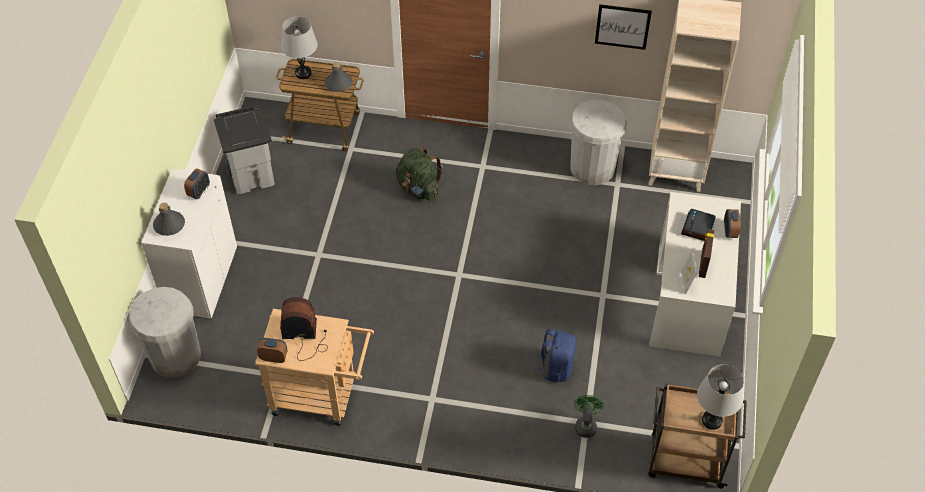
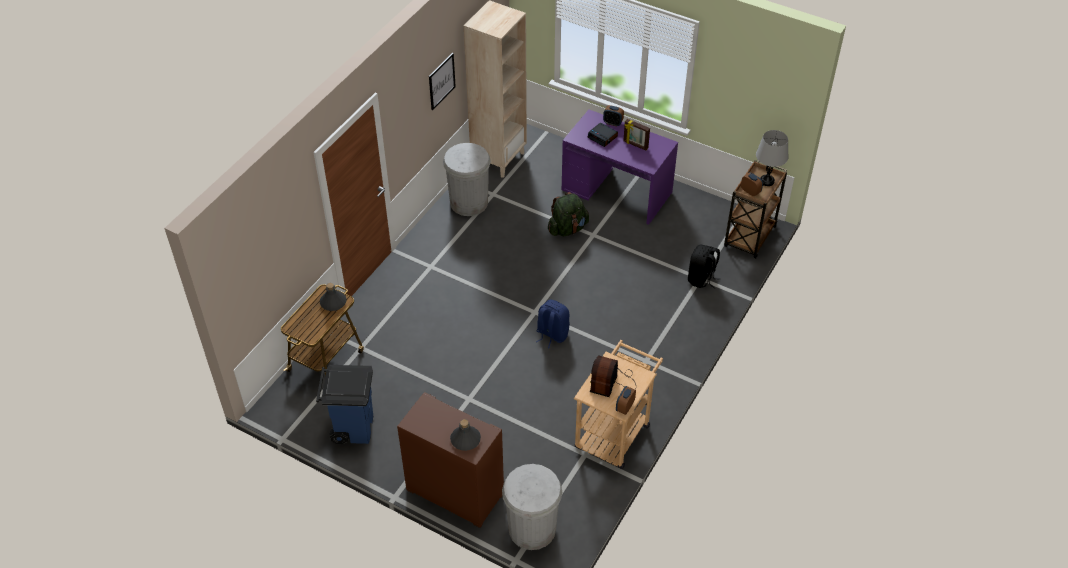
camera: 70 degrees left, 5 degrees down
(199, 192) = (437, 410): alarm clock -> alarm clock (750, 191)
(201, 279) = (454, 492): white cabinet -> brown cabinet
(252, 176) = (352, 427): grey trash can -> blue trash can
(303, 73) = (304, 324): grey table lamp -> none
(418, 188) = (432, 313): green backpack -> green backpack (567, 229)
(556, 367) = (646, 280): blue backpack -> blue backpack (551, 334)
(586, 424) = (701, 279): green fan -> black backpack
(686, 281) = (647, 158): picture frame -> none
(688, 298) = (616, 191): white desk -> purple desk

